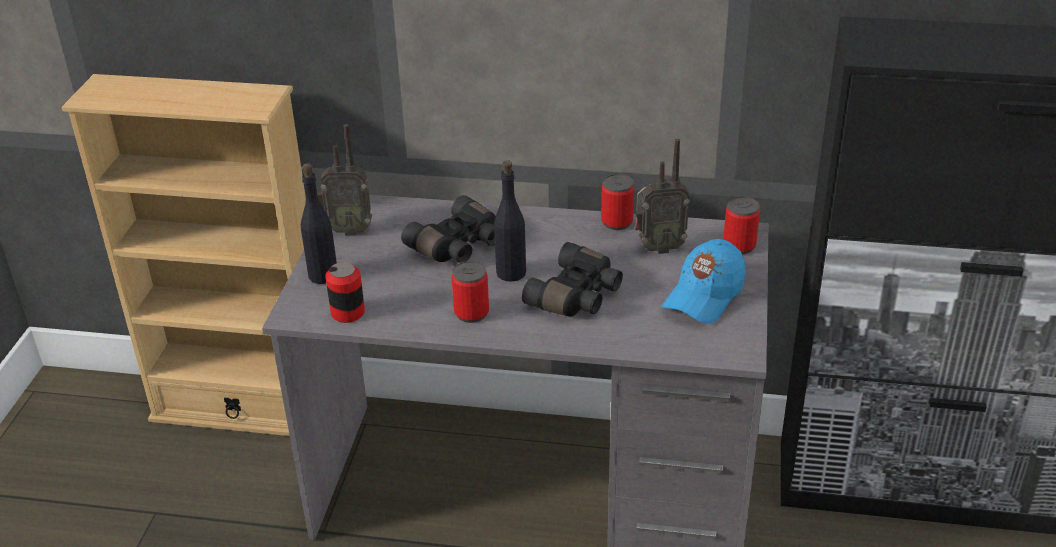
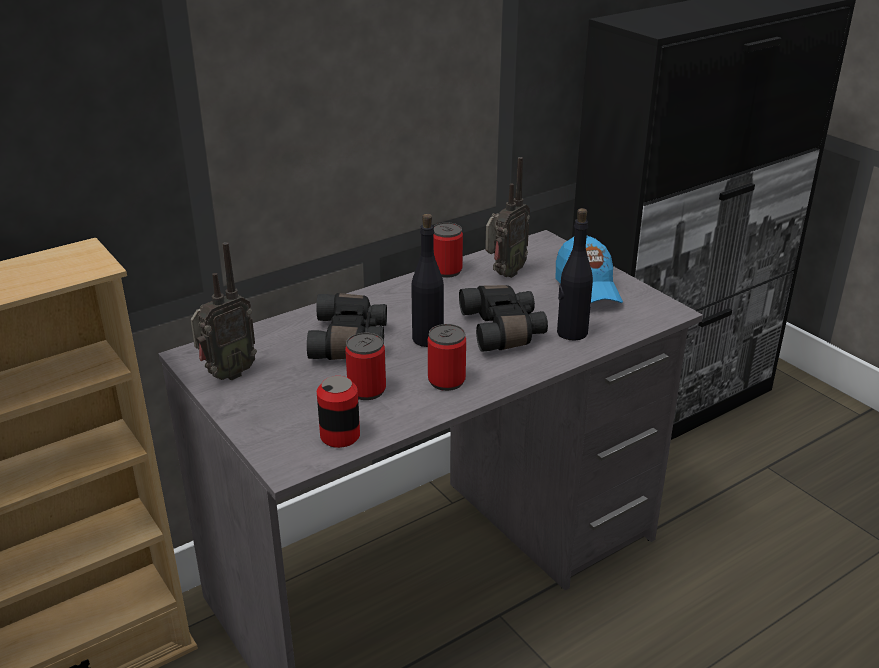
camera: 45 degrees left, 5 degrees down
(323, 275) = (263, 420): black bottle -> black bottle (571, 333)
(739, 246) = (554, 250): can -> can (367, 390)

